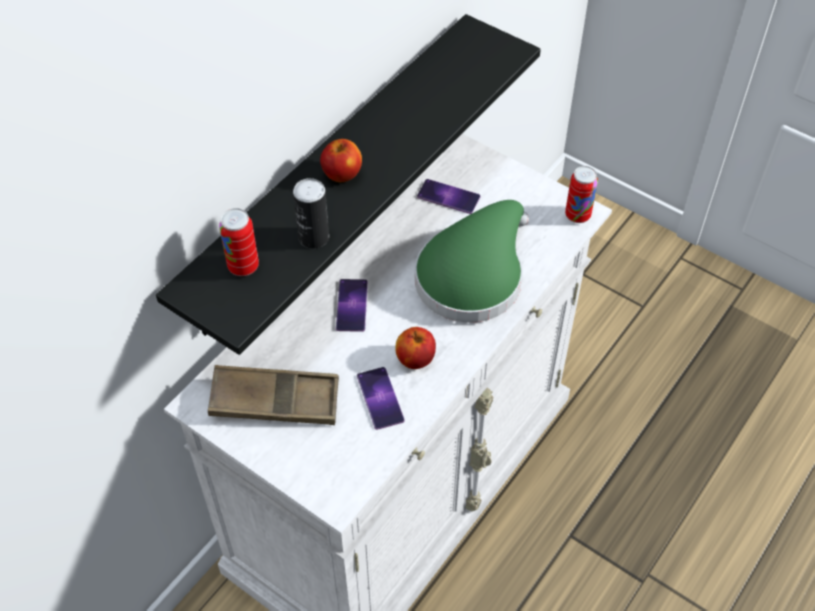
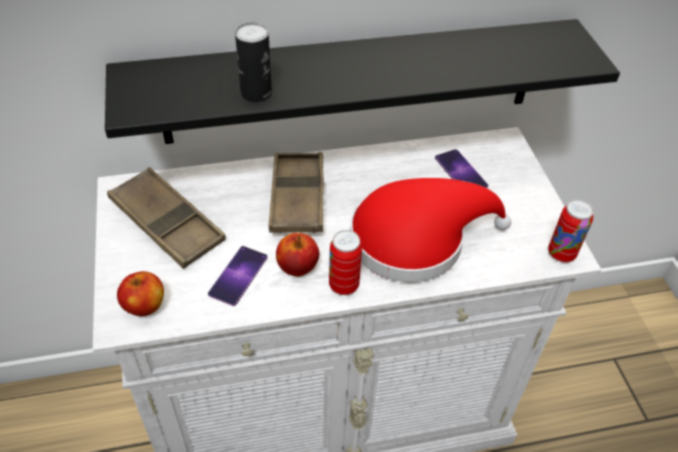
camera: 40 degrees right, 5 degrees down
(243, 266) = (183, 81): can -> can (344, 285)
(342, 174) = (333, 66): apple -> apple (145, 306)
(352, 305) = (297, 198): phone -> brown tray
(473, 275) = (416, 239): green hat -> red hat

